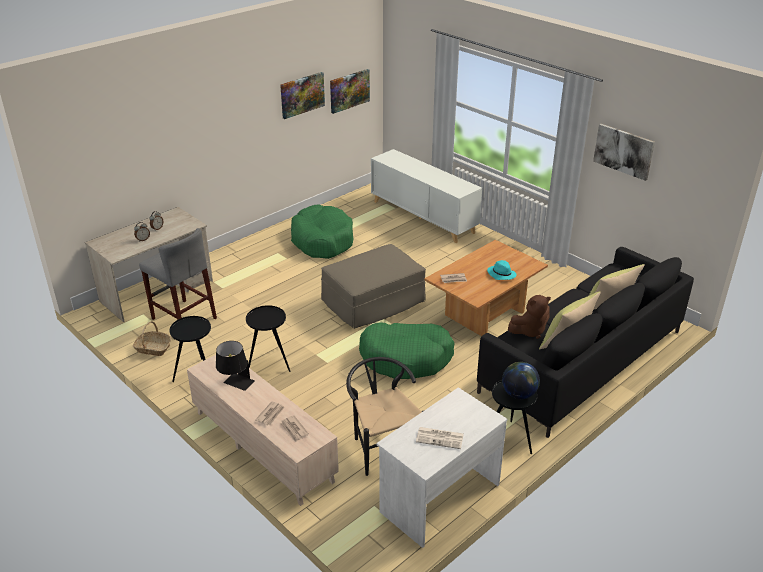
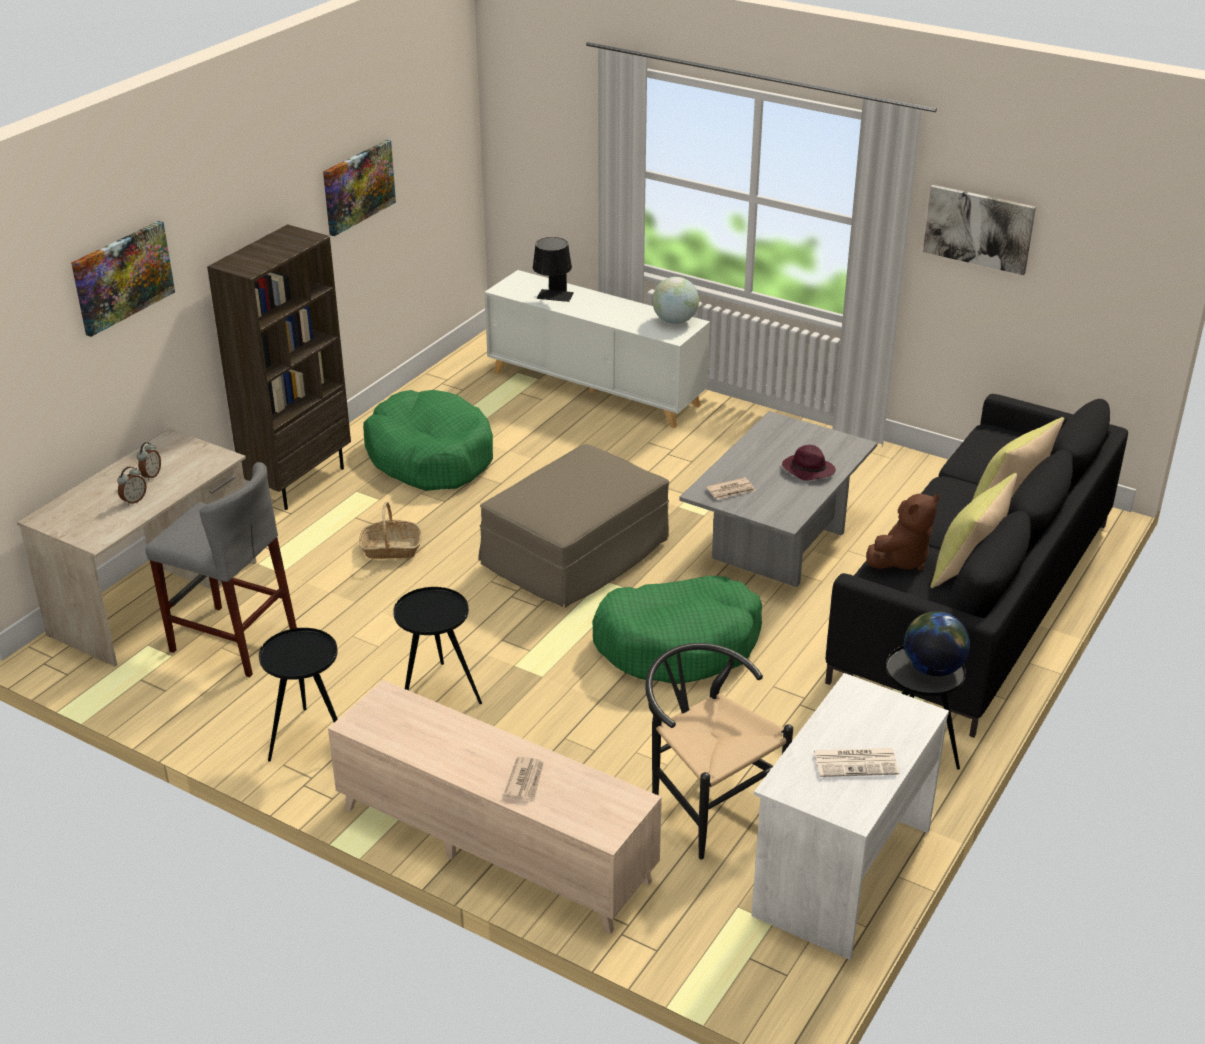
camera: 15 degrees left, 0 degrees up
(153, 348) = (200, 706): basket -> basket (391, 549)
(235, 385) = (434, 740): black table lamp -> black table lamp (553, 298)
(251, 244) = (298, 482): none -> brown bookcase
(294, 430) = (580, 799): newspaper -> none
(349, 90) = (431, 169): picture -> picture (122, 277)
(463, 185) = (675, 321): none -> globe
(483, 312) = (775, 543): brown coffee table -> grey coffee table
(501, 274) = (807, 470): turquoise hat -> purple hat

